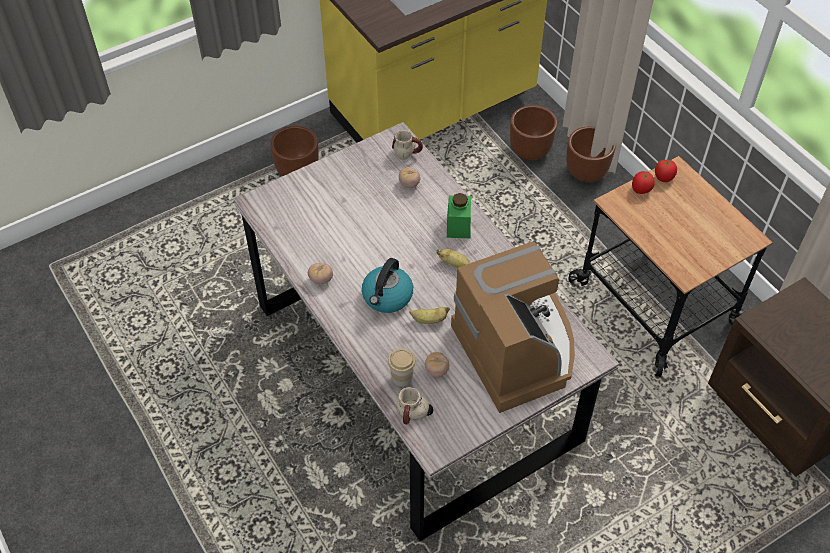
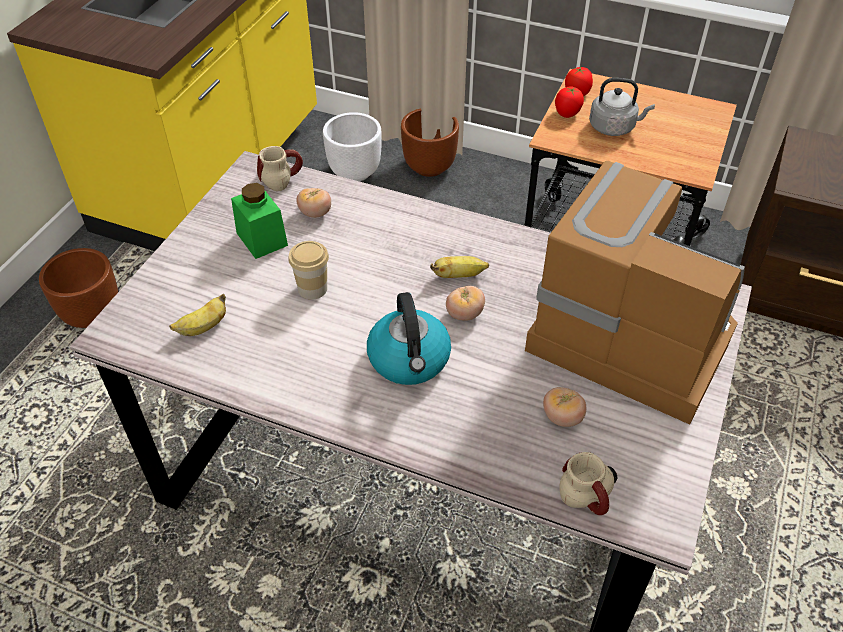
camera: 35 degrees left, 5 degrees down
(321, 279) = (296, 387): tomato -> tomato (464, 314)
(402, 377) = (527, 454): cup -> cup (312, 289)
(429, 320) = (491, 359): banana -> banana (203, 328)
(458, 226) = (421, 231): green jar -> green jar (262, 239)
(530, 151) = (355, 171): brown planter -> white planter
(663, 216) = (614, 127): none -> grey kettle

